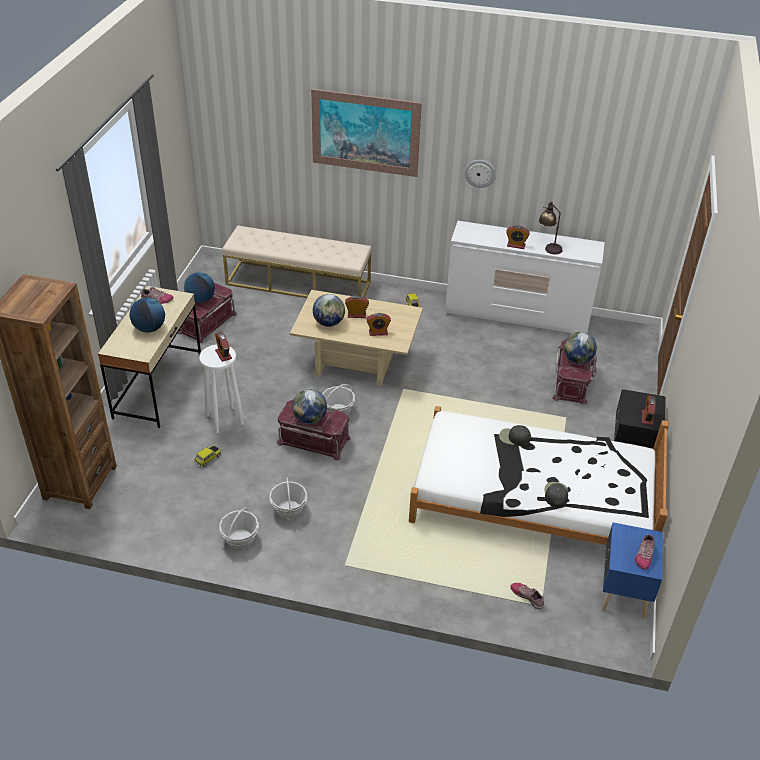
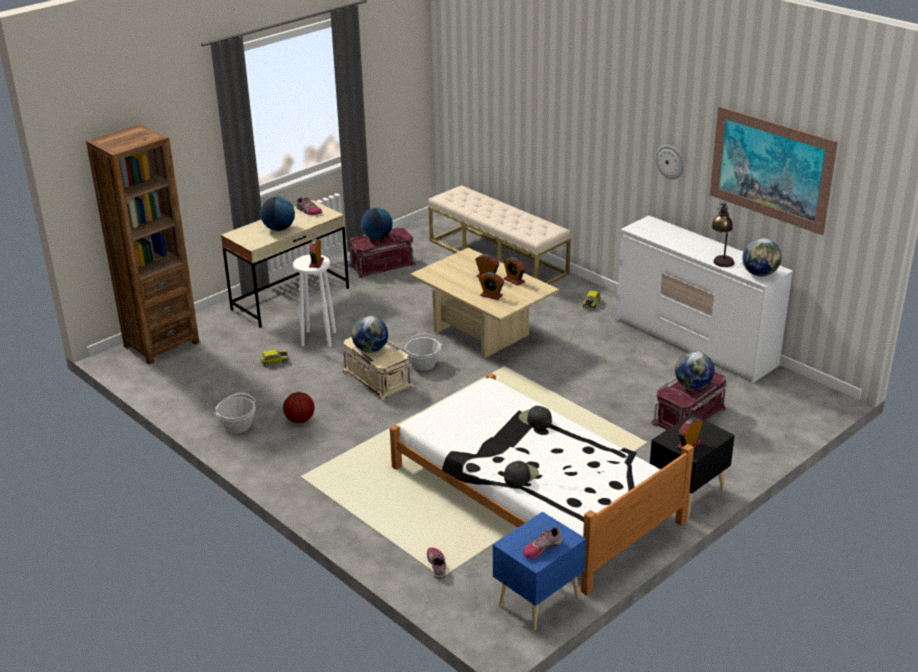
camera: 35 degrees right, 10 degrees down
(289, 509) = (299, 420): basket -> basketball
(313, 441) = (376, 378): red storage box -> beige storage box
(329, 323) = (454, 276): globe -> globe (760, 274)
(365, 133) = (570, 99): picture -> picture (771, 169)
(516, 245) = (685, 249): alarm clock -> alarm clock (514, 280)

